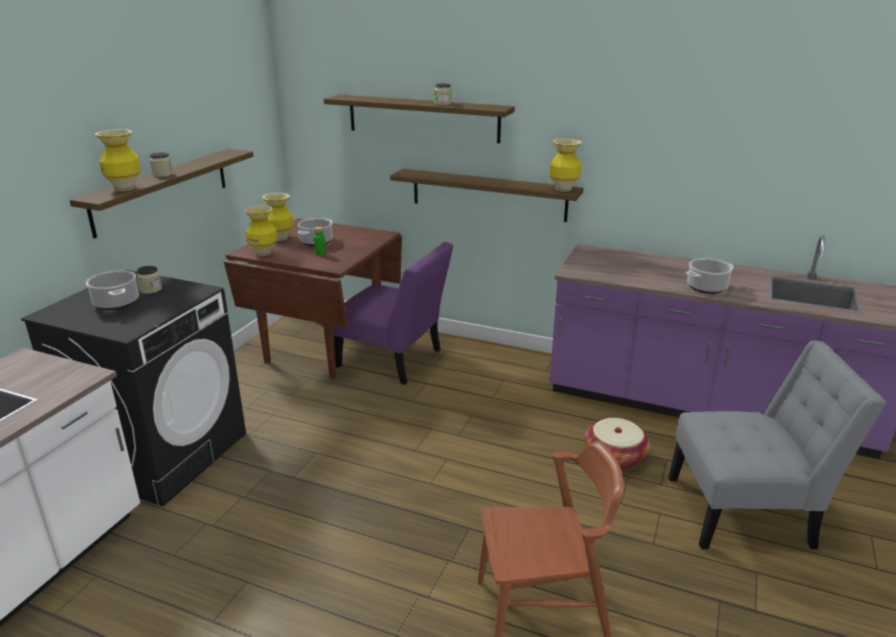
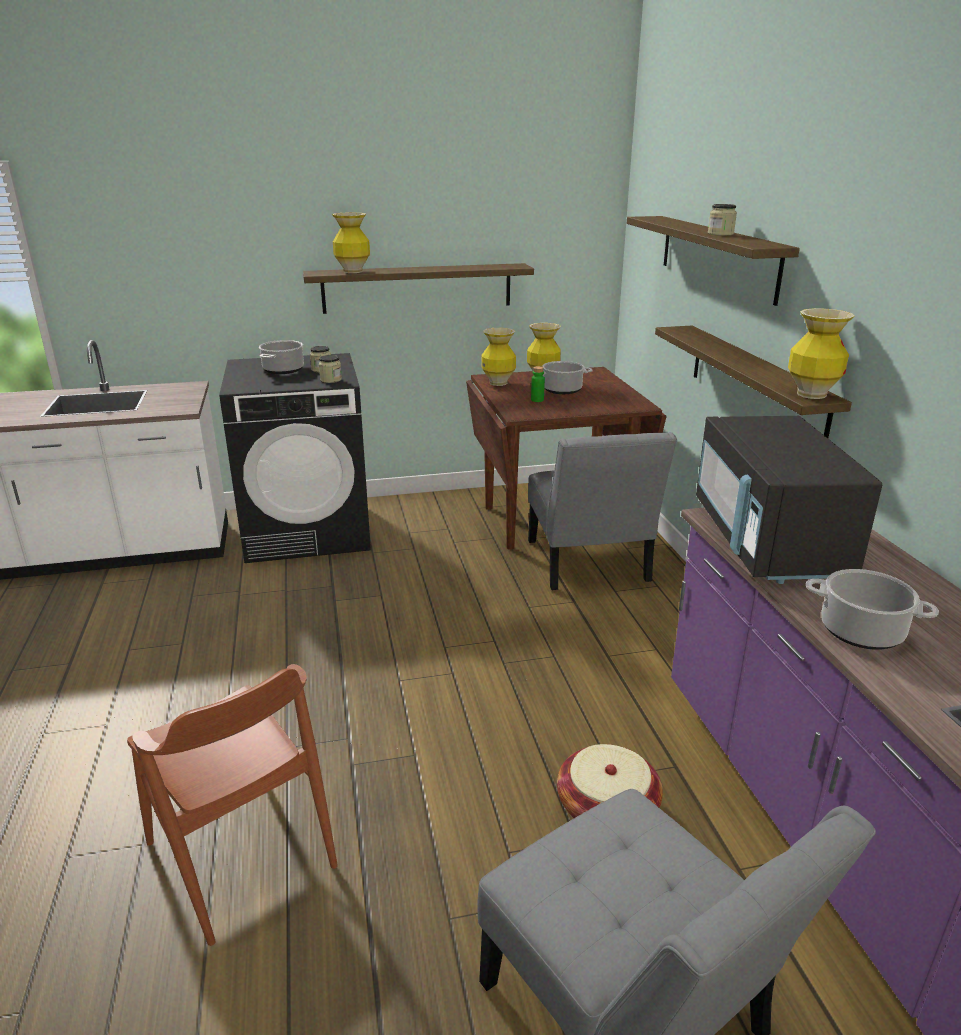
camera: 55 degrees right, 0 degrees up
(162, 174) = (407, 269): jar -> jar (331, 380)
(394, 360) = (588, 565): purple chair -> grey chair
(612, 272) = (768, 542): none -> black microwave

